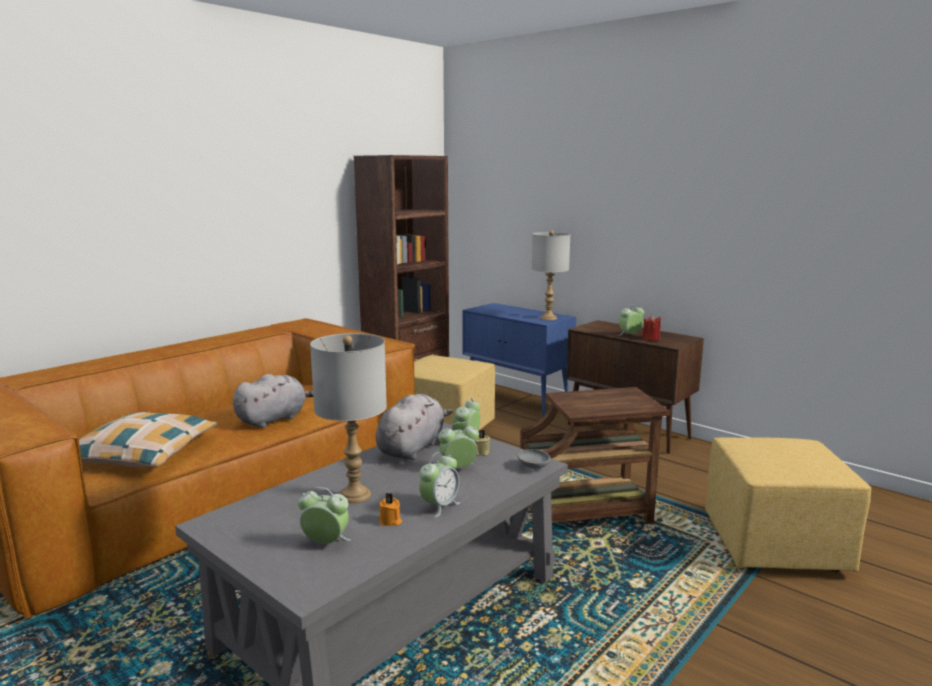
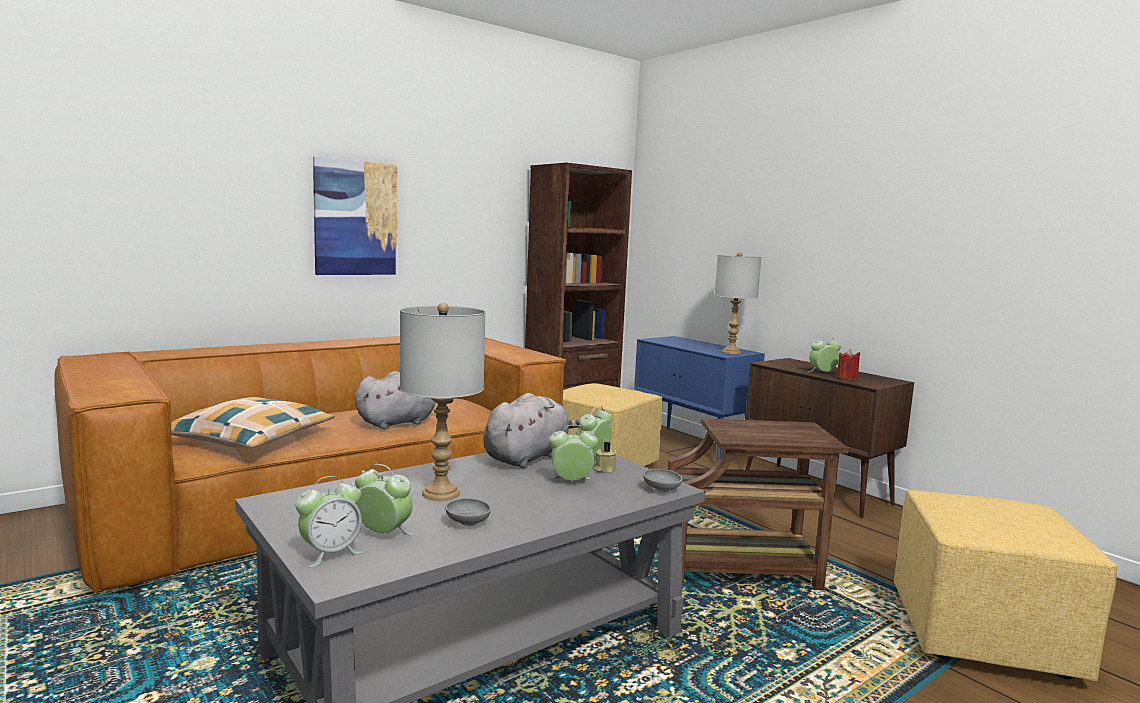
camera: 10 degrees right, 5 degrees down
(197, 222) = (356, 218): none -> picture
(390, 521) = (468, 522): orange candle -> grey bowl
(440, 506) = (532, 515): alarm clock -> alarm clock (330, 554)

